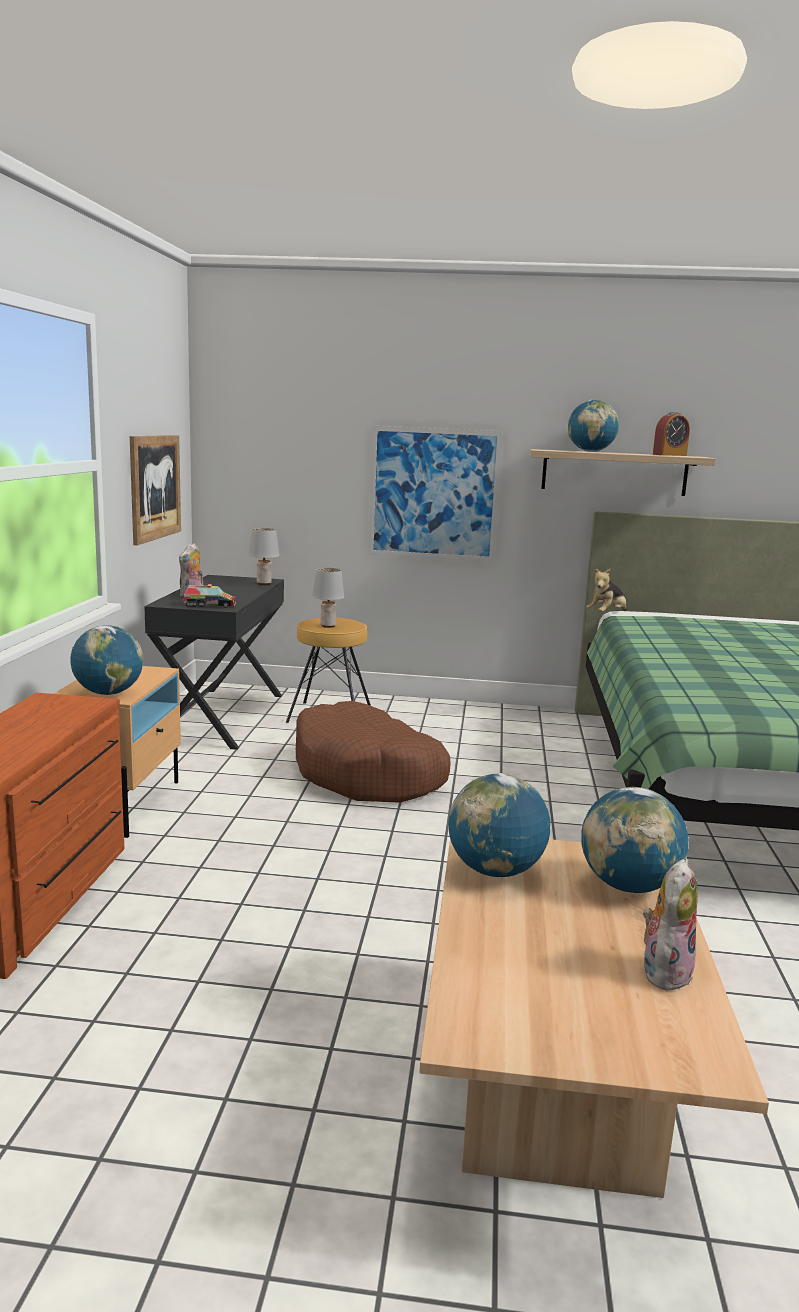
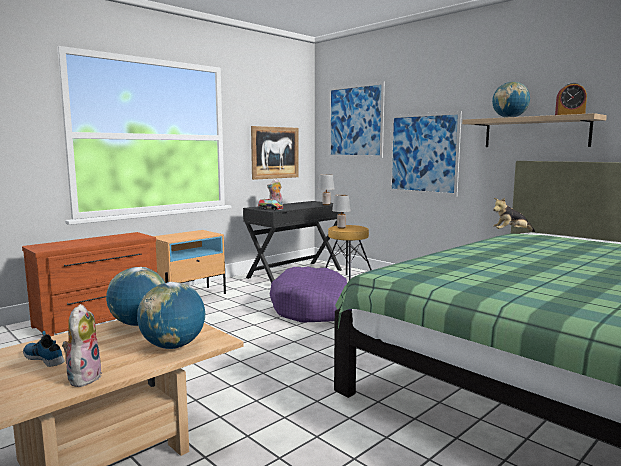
camera: 40 degrees right, 5 degrees down
(108, 693) = (172, 238): globe -> none
(292, 429) = (355, 121): none -> picture
(368, 774) = (312, 308): brown dog bed -> purple dog bed
(539, 970) = (44, 357): none -> shoe
(664, 970) = (83, 377): plush toy -> plush toy turned 75 degrees counterclockwise

